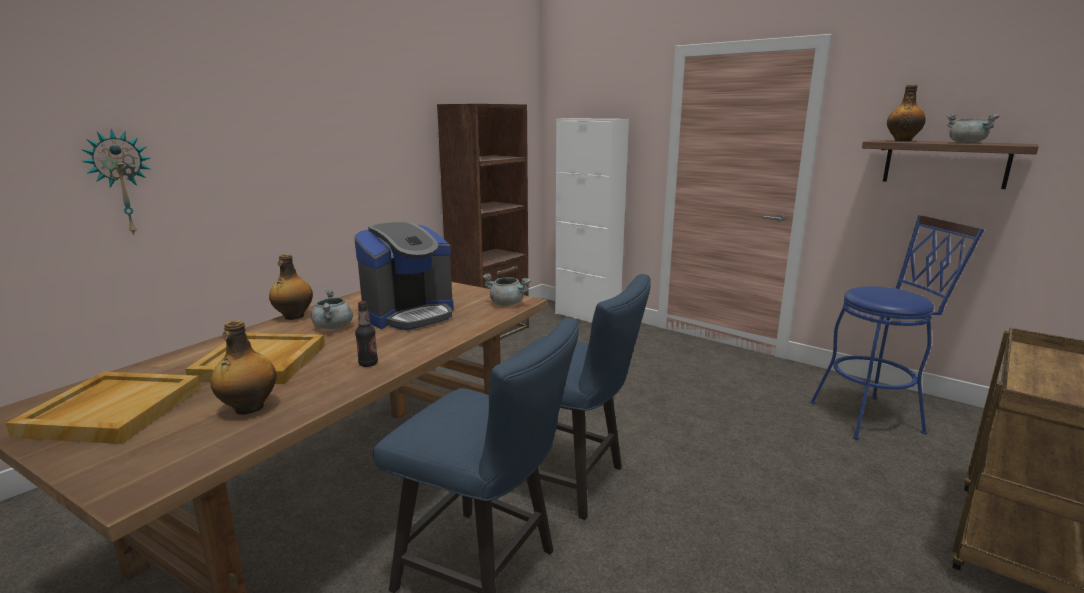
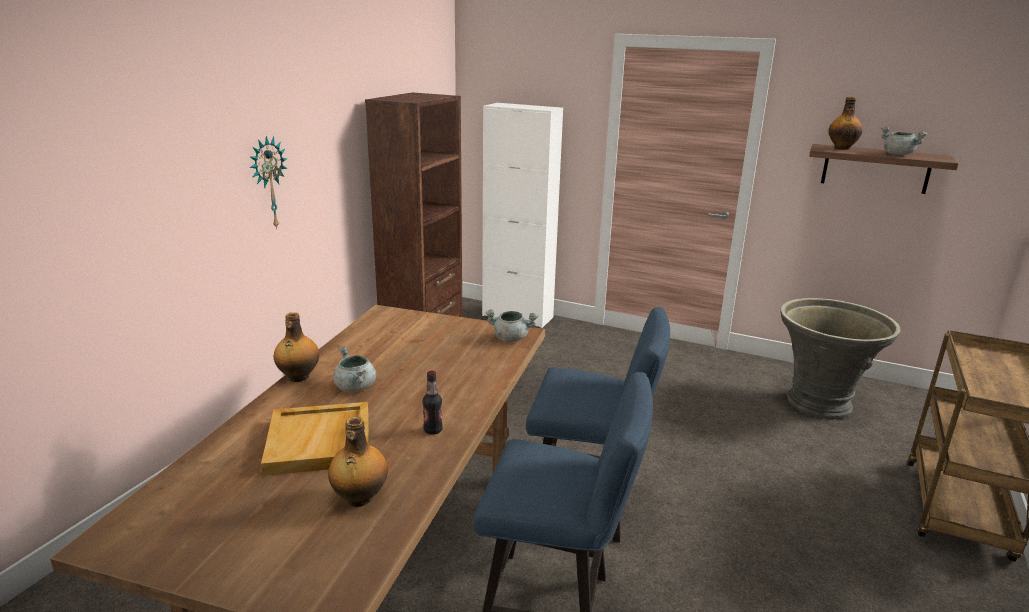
camera: 15 degrees left, 5 degrees up
(113, 410) = (217, 521): beige tray -> none
(121, 183) = (68, 241): wall clock -> wall clock (268, 183)
(409, 315) = (422, 362): coffee machine -> none
(873, 416) = (820, 403): blue stool -> grey planter

